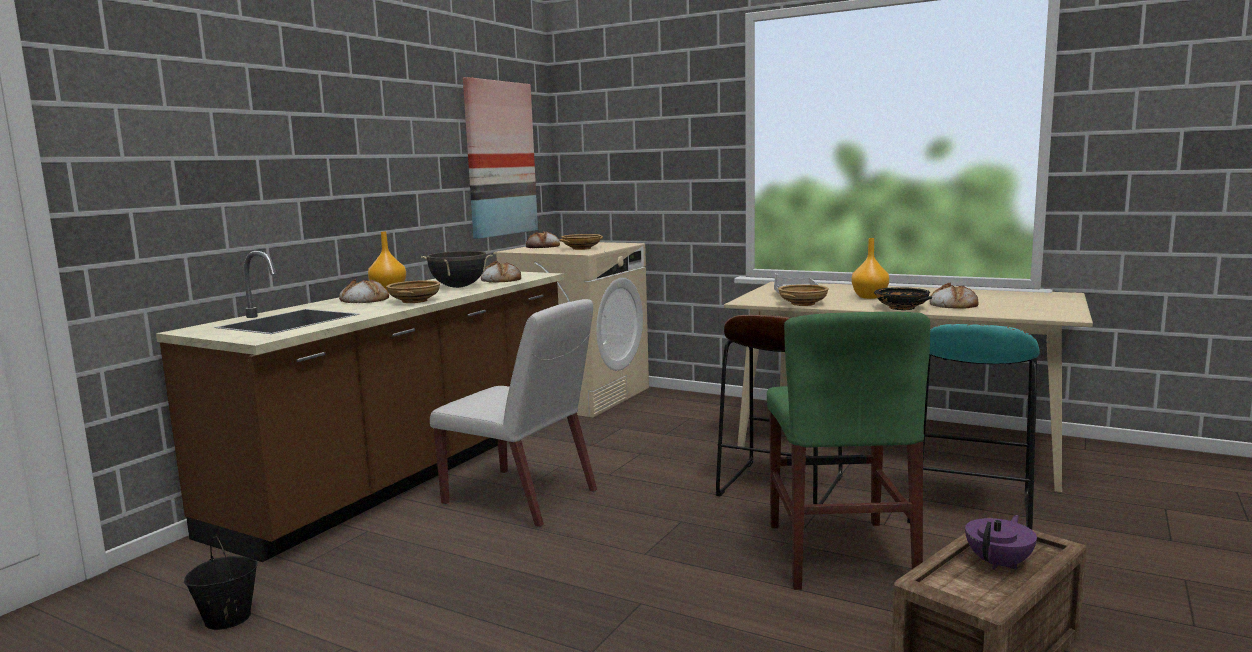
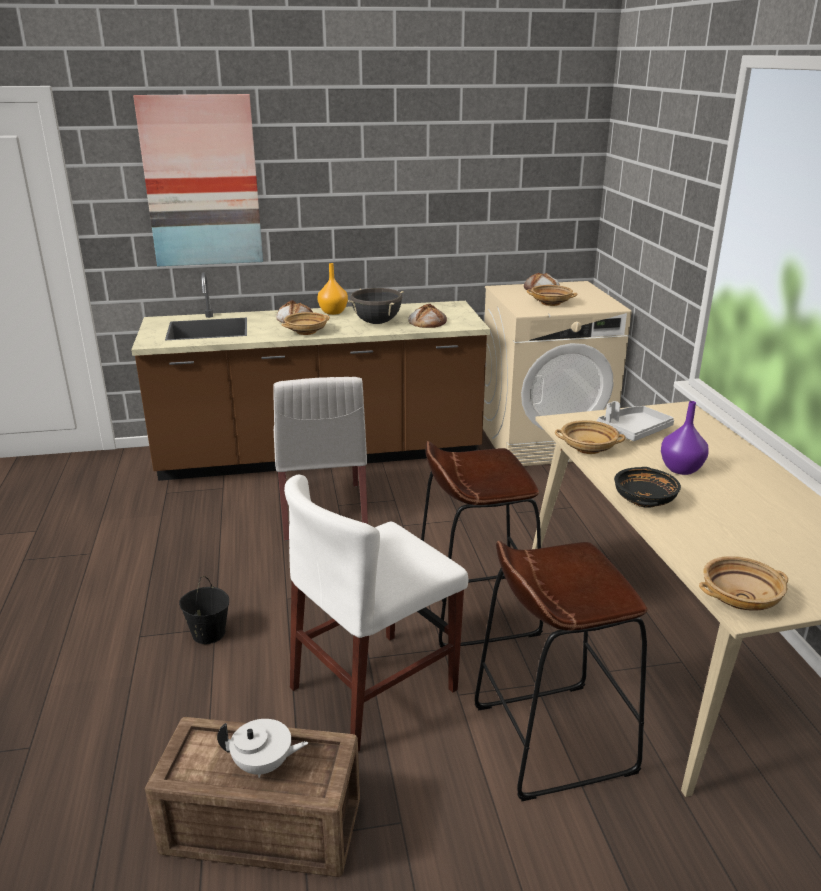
camera: 50 degrees right, 15 degrees up
(227, 619) = (94, 506): black bucket -> black bucket (208, 633)
(500, 159) = (513, 194): picture -> picture (202, 182)
(839, 553) = (374, 688): green chair -> white chair
(870, 297) = (682, 469): orange vase -> purple vase
(952, 304) = (711, 523): bread -> none
(969, 510) = (552, 738): turquoise stool -> brown stool
(999, 563) = (263, 765): purple teapot -> white teapot
(1052, 315) = (740, 598): none -> beige bowl

